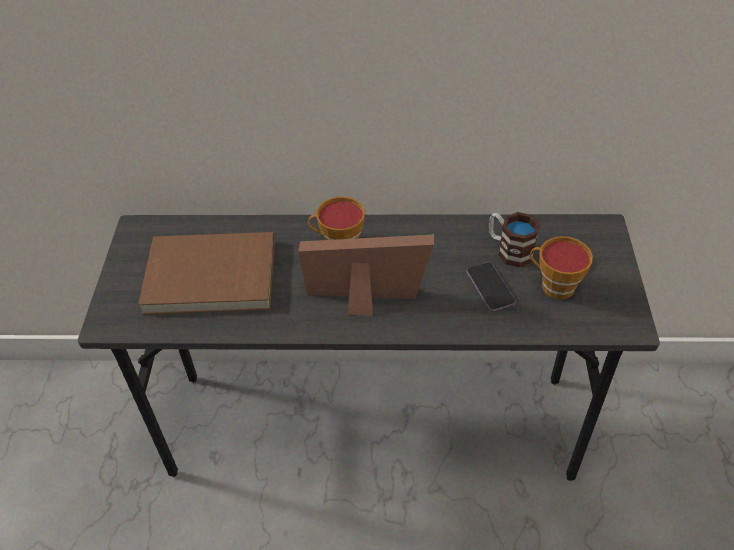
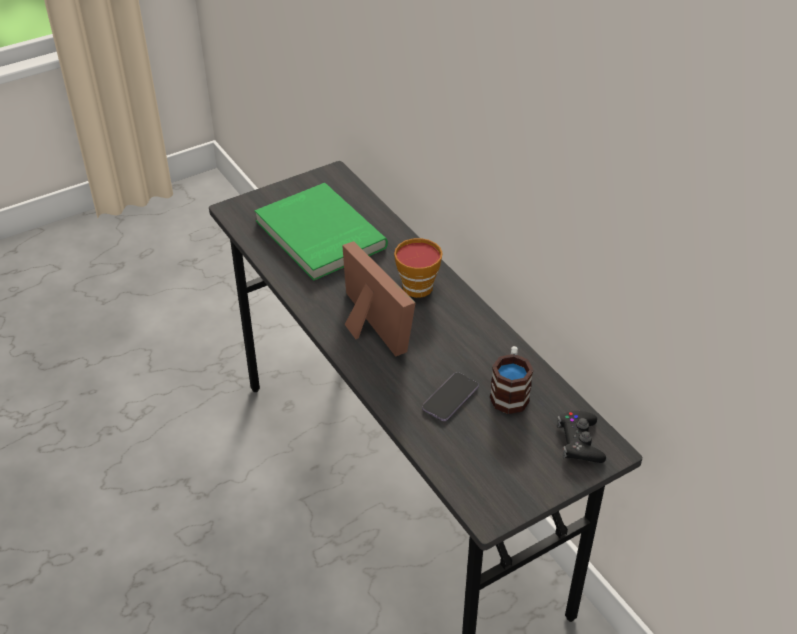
camera: 55 degrees right, 5 degrees down
(210, 278) = (318, 235): brown book -> green book
(553, 286) = (492, 440): cup -> none
(587, 238) = (579, 442): none -> black game controller

